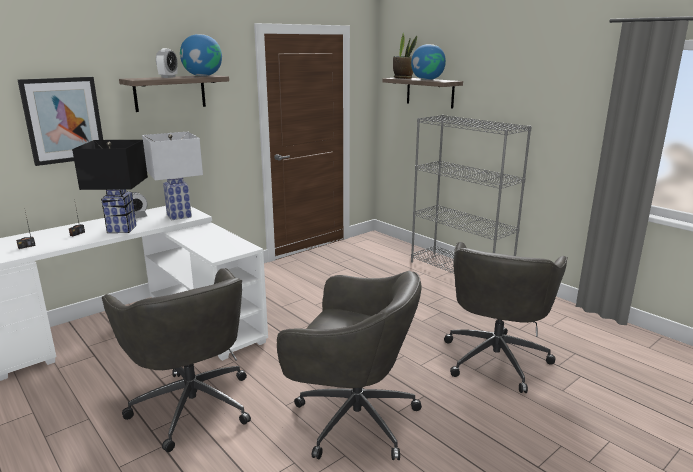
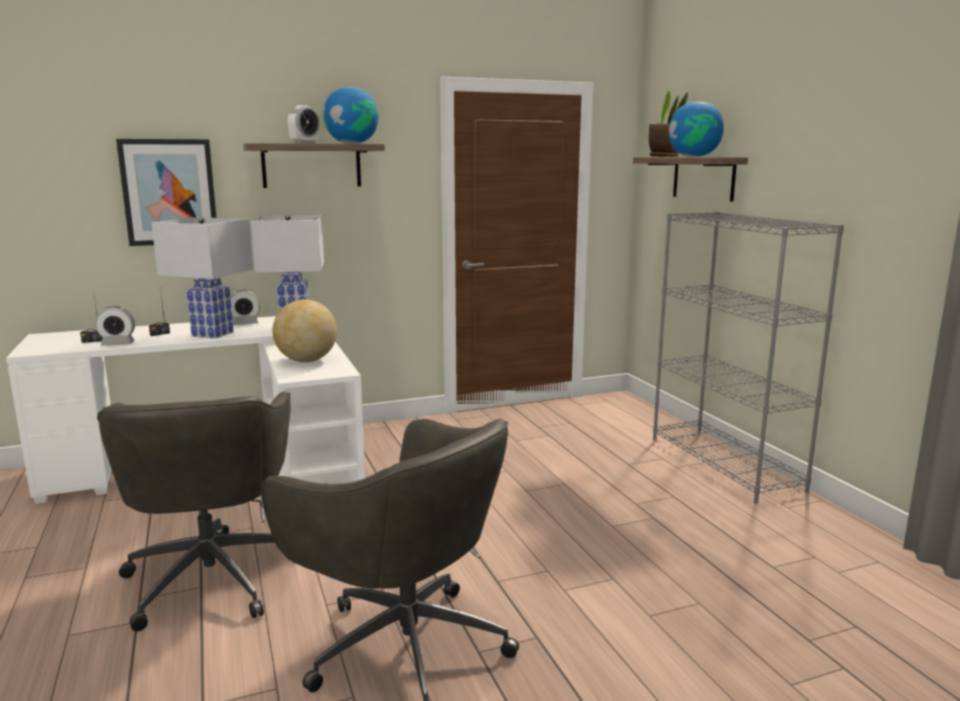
camera: 20 degrees right, 5 degrees down
(53, 246) = (118, 344): none -> alarm clock
(121, 229) = (212, 334): black table lamp -> white table lamp
(212, 242) = (306, 361): none -> globe
(496, 357) = (700, 604): grey office chair -> none

